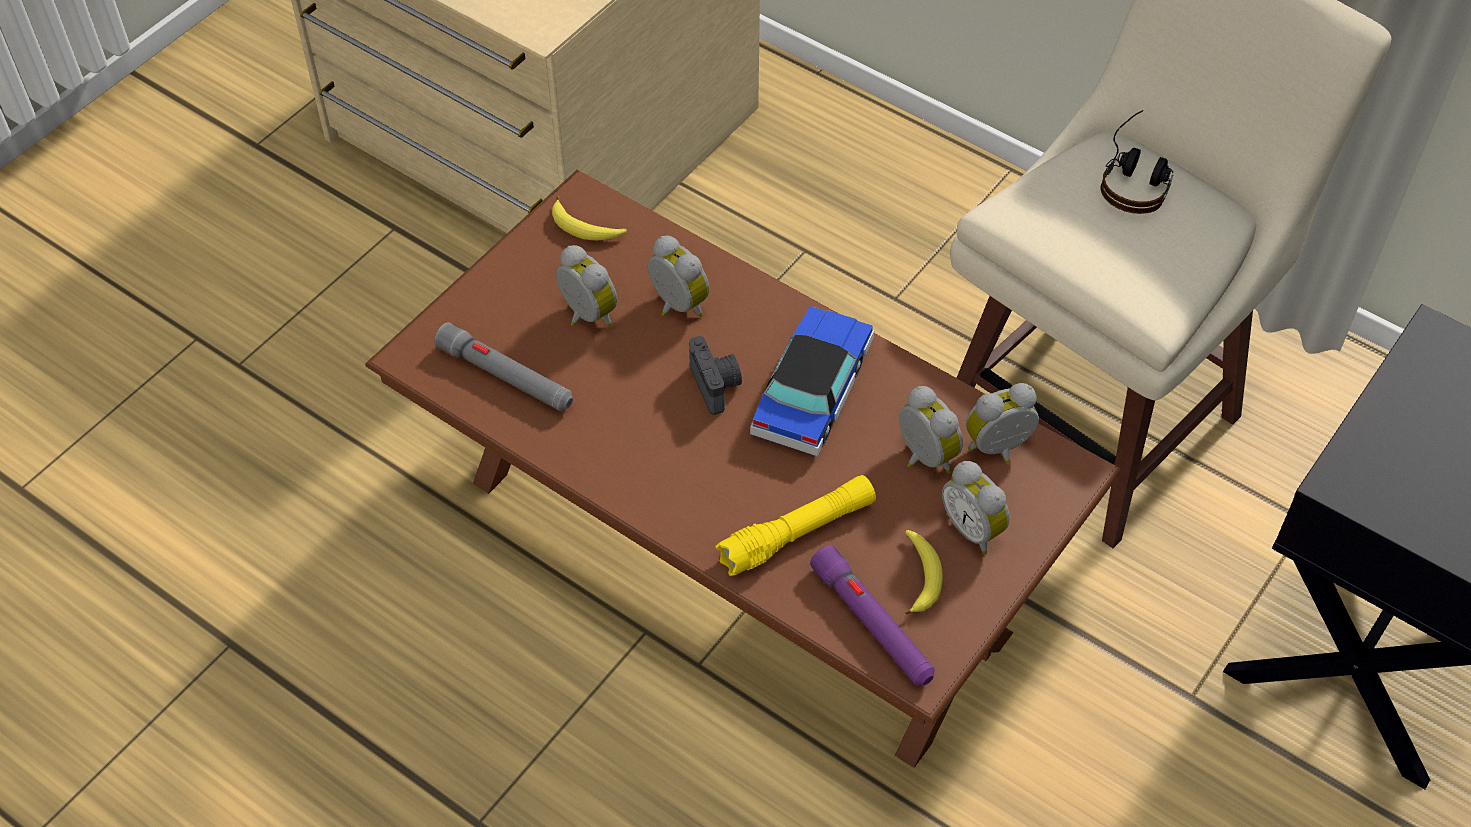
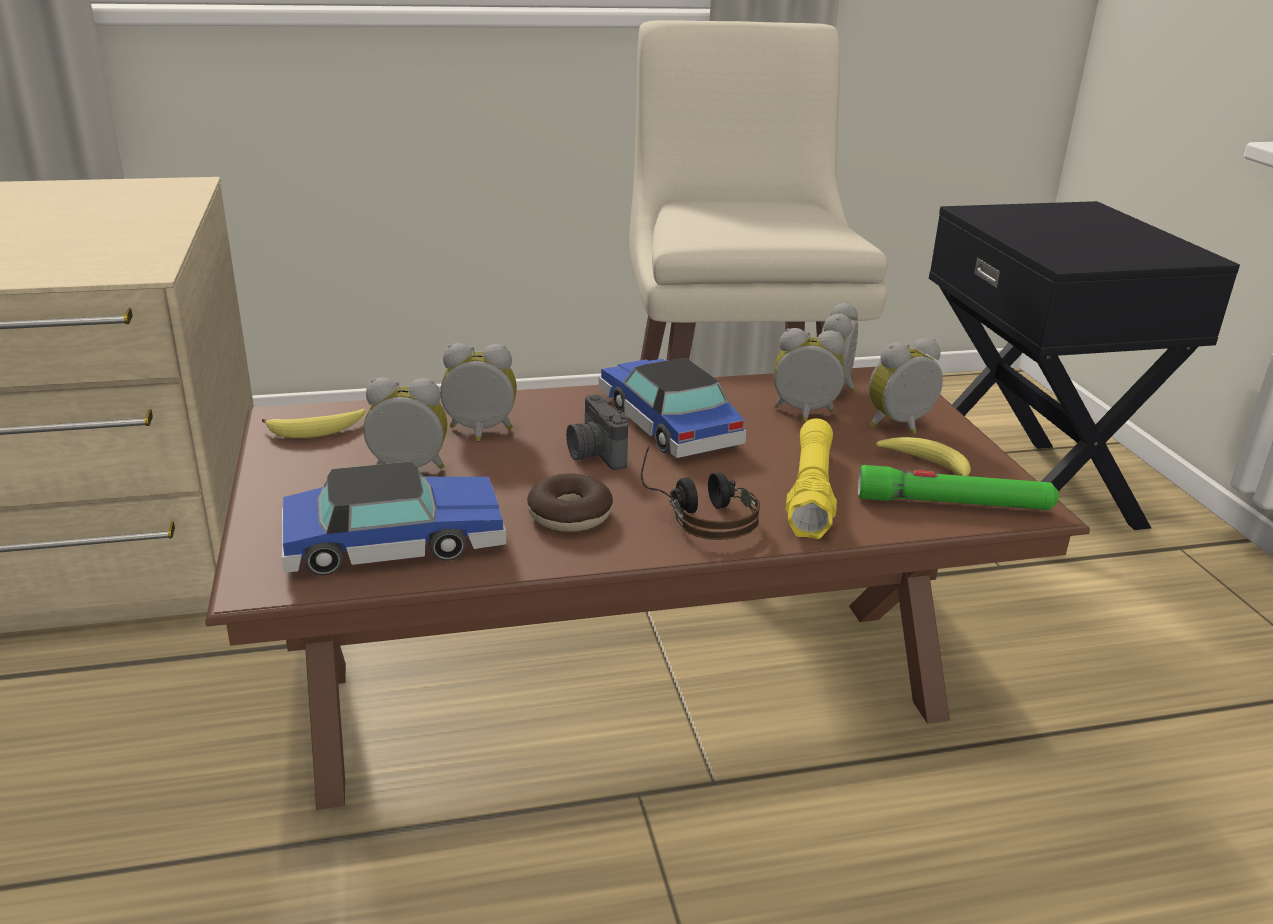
camera: 50 degrees left, 25 degrees down
(506, 376) = (394, 542): grey flashlight -> toy car
(624, 431) = (570, 515): none -> donut
(716, 385) = (594, 454): camera -> camera turned 135 degrees counterclockwise
(872, 624) = (954, 504): purple flashlight -> green flashlight
(974, 528) = (902, 426): alarm clock -> alarm clock turned 150 degrees clockwise
(1136, 176) = (726, 204): headphones -> headphones (697, 510)

